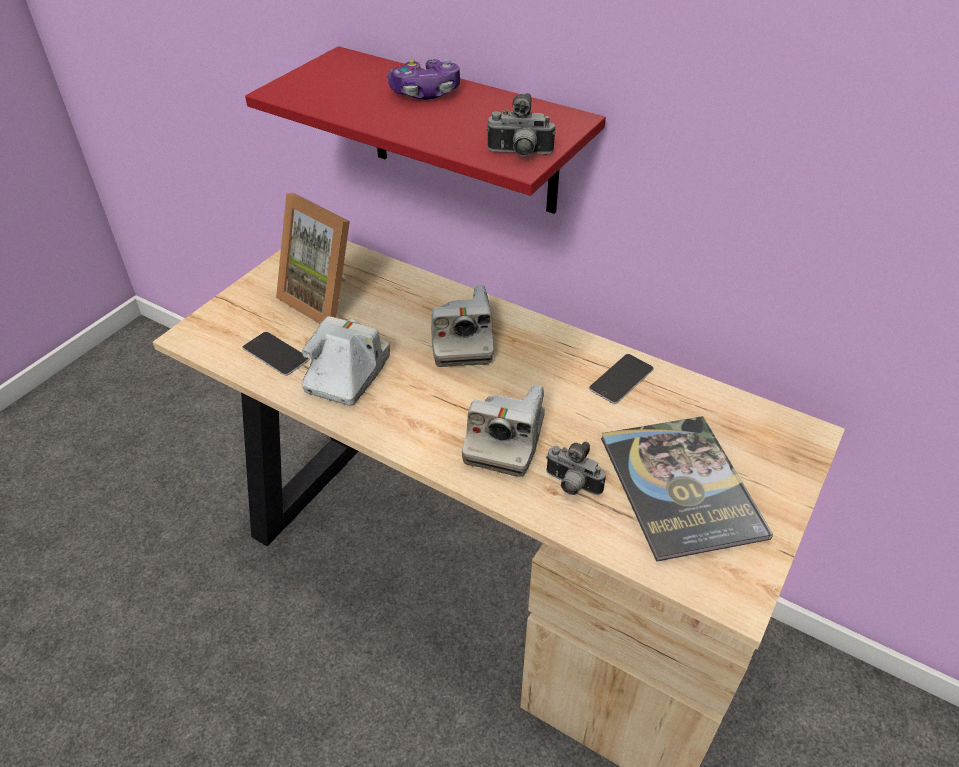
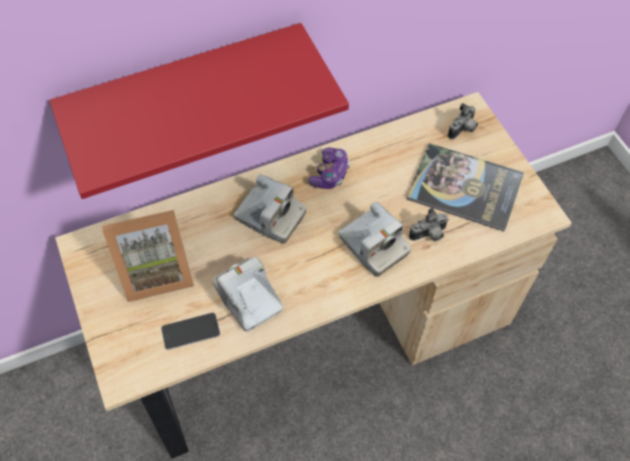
camera: 55 degrees left, 15 degrees up
(425, 93) = (183, 89): game controller -> game controller (330, 174)
(519, 154) = (311, 89): camera -> camera (463, 130)
(621, 379) = (369, 158): phone -> none

